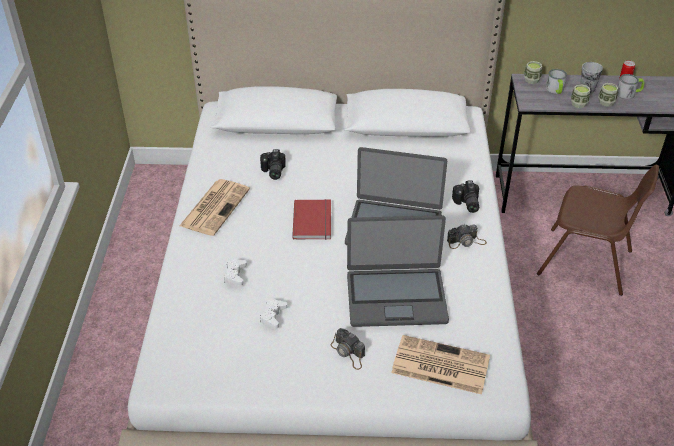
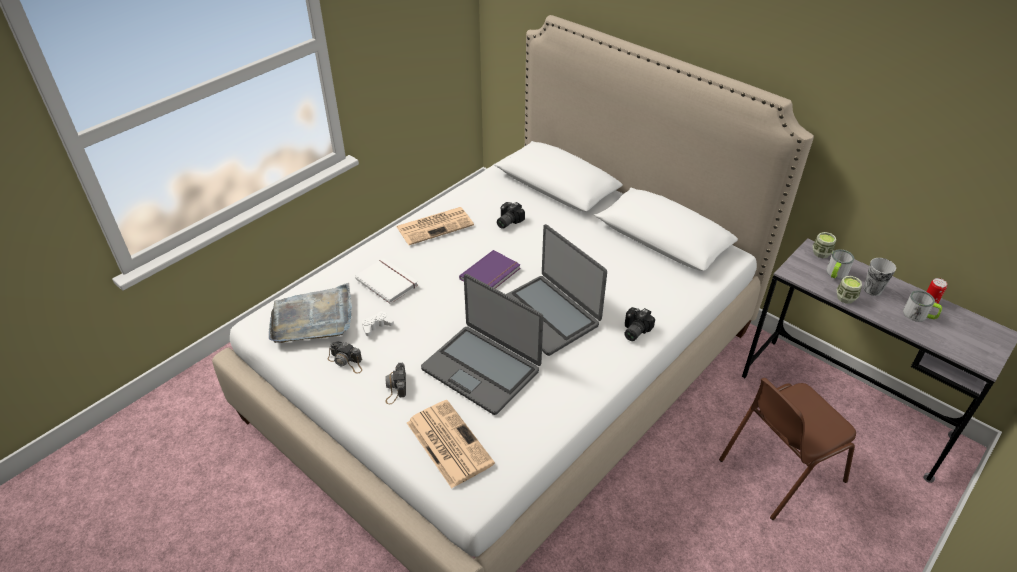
camera: 40 degrees right, 0 degrees up
(207, 344) = (313, 318): none -> grey tray
(235, 275) = (388, 281): white game controller -> white book
(314, 221) = (491, 274): red book -> purple book
(466, 242) = (594, 361): camera -> camera (346, 361)
(586, 263) = (779, 470): brown chair -> brown chair turned 90 degrees clockwise
(606, 102) = (880, 311): cup -> none

